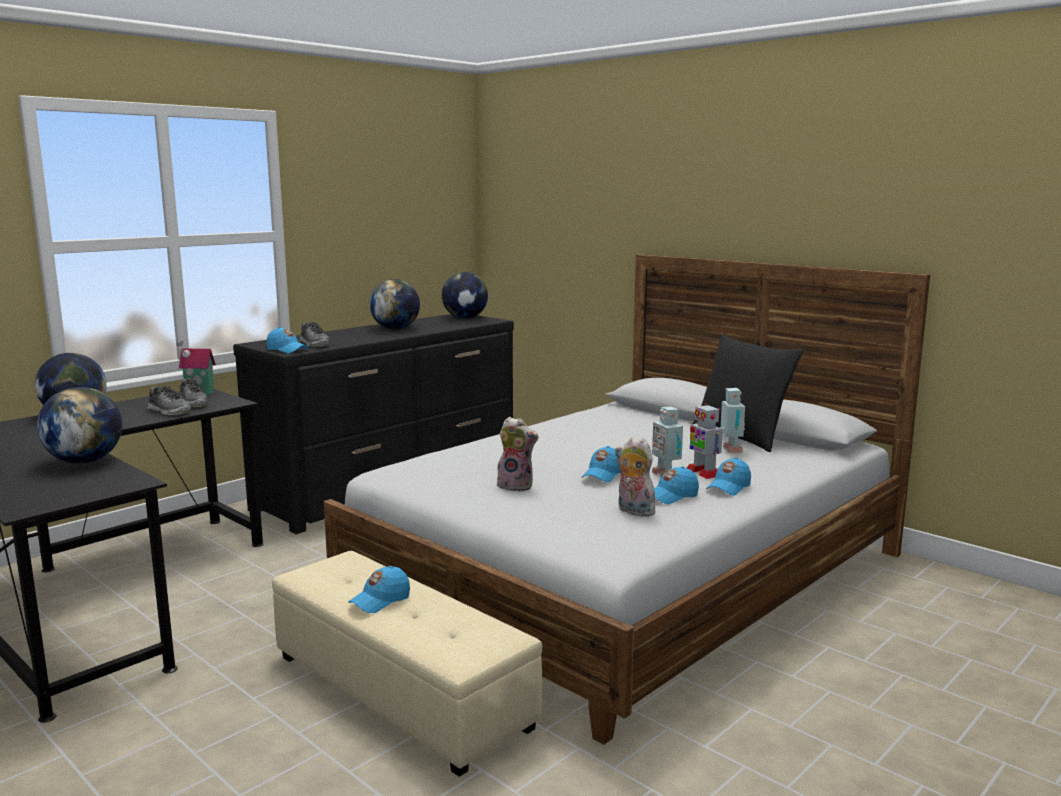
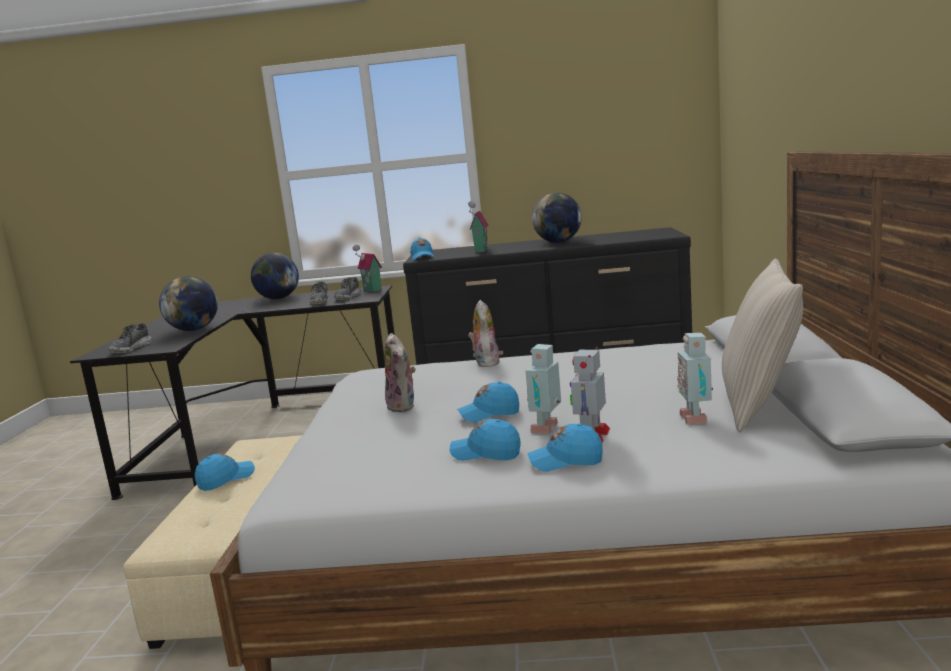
camera: 50 degrees right, 0 degrees up
(314, 344) = (456, 253): shoe -> shoe (131, 348)
(333, 340) = (480, 251): none -> toy house
(380, 601) = (226, 479): blue cap -> blue cap turned 135 degrees clockwise
(465, 318) = (652, 233): globe -> none
(633, 511) = (415, 457): plush toy -> plush toy (485, 362)
(730, 450) = (696, 418): toy robot -> toy robot turned 135 degrees clockwise
(741, 437) = (759, 405): black pillow -> beige pillow

